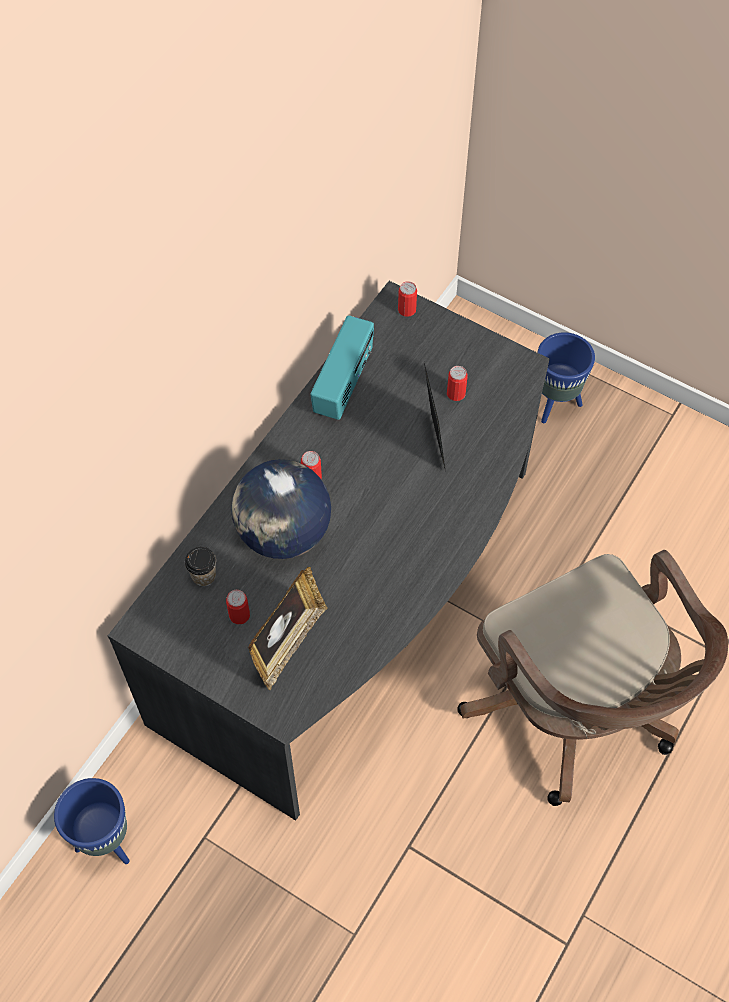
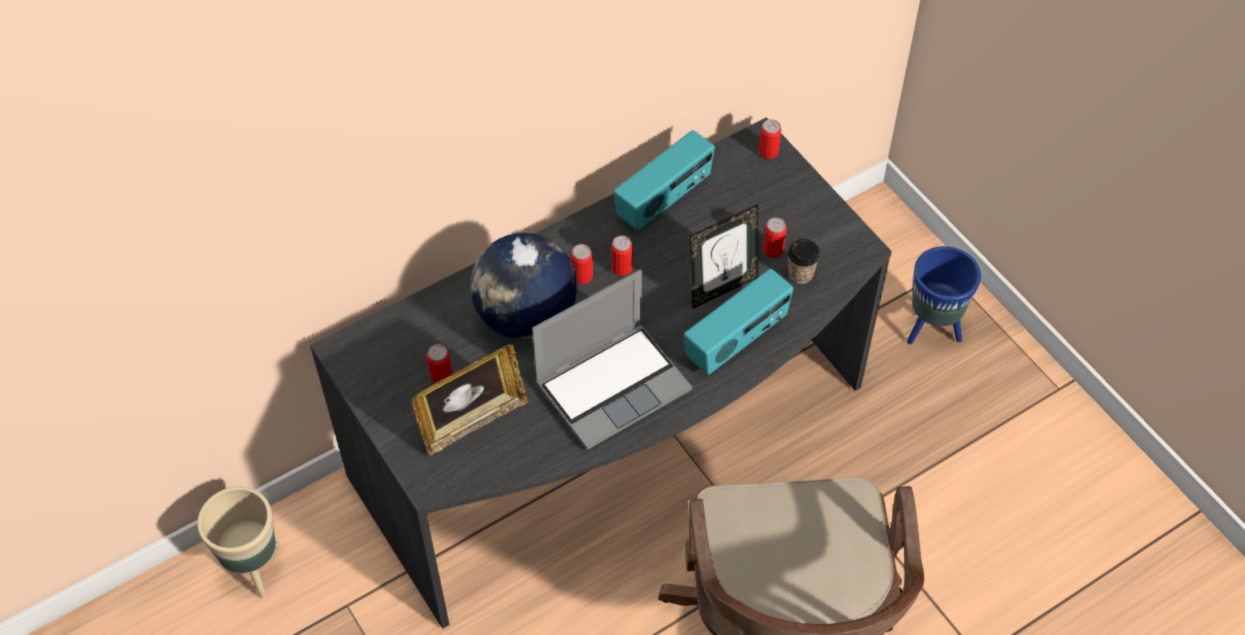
camera: 25 degrees right, 5 degrees down
(106, 840) = (254, 568): blue planter -> beige planter
(204, 576) = (428, 327): cup -> cup (800, 274)
(341, 457) = (622, 268): none -> can
(389, 563) = (613, 385): none -> laptop
(432, 443) = (722, 288): picture frame -> picture frame turned 45 degrees clockwise
(469, 483) = (737, 340): none -> radio

